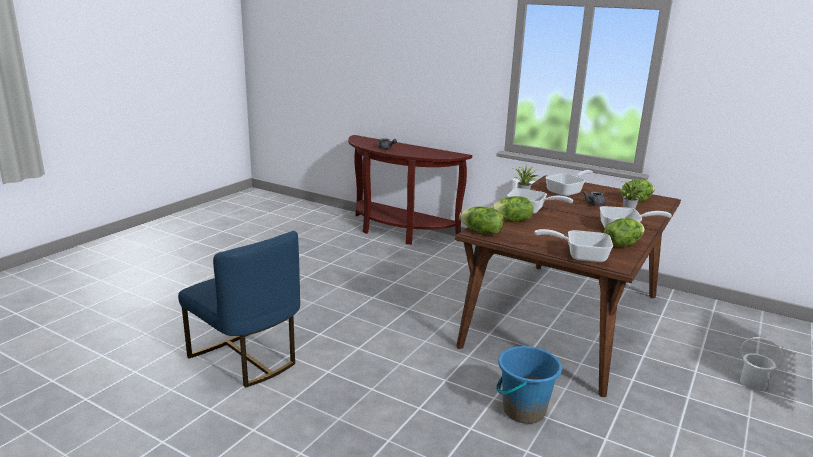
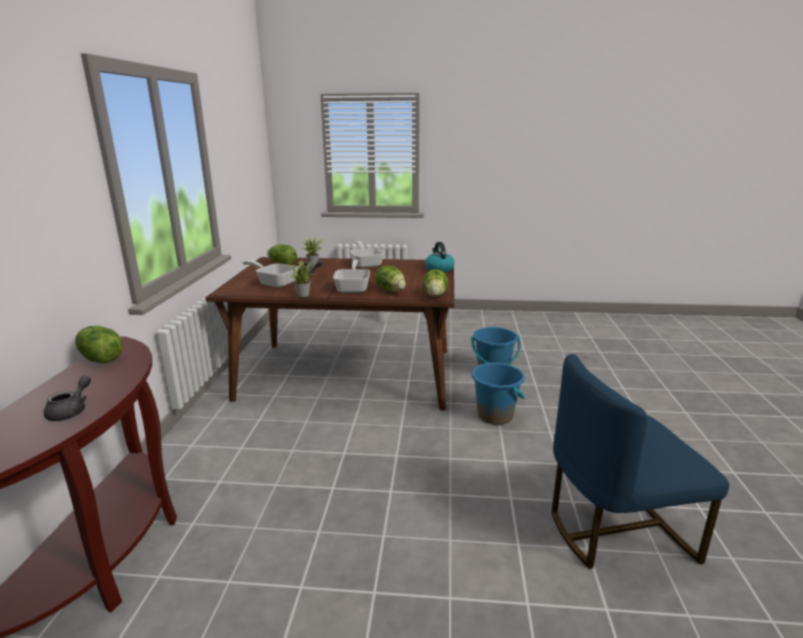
camera: 115 degrees left, 0 degrees up
(246, 358) = (616, 530): blue chair -> blue chair turned 120 degrees counterclockwise
(425, 371) = (495, 415): none -> blue bucket
(580, 256) = (439, 269): frying pan -> kettle
(621, 244) = (399, 263): lettuce -> lettuce (100, 359)

